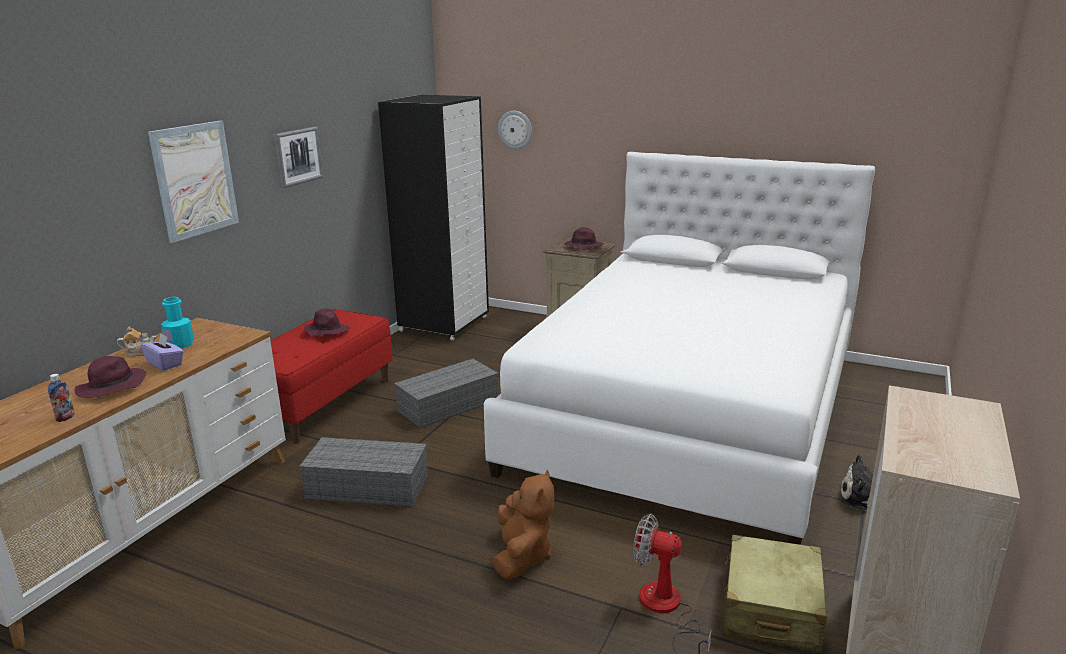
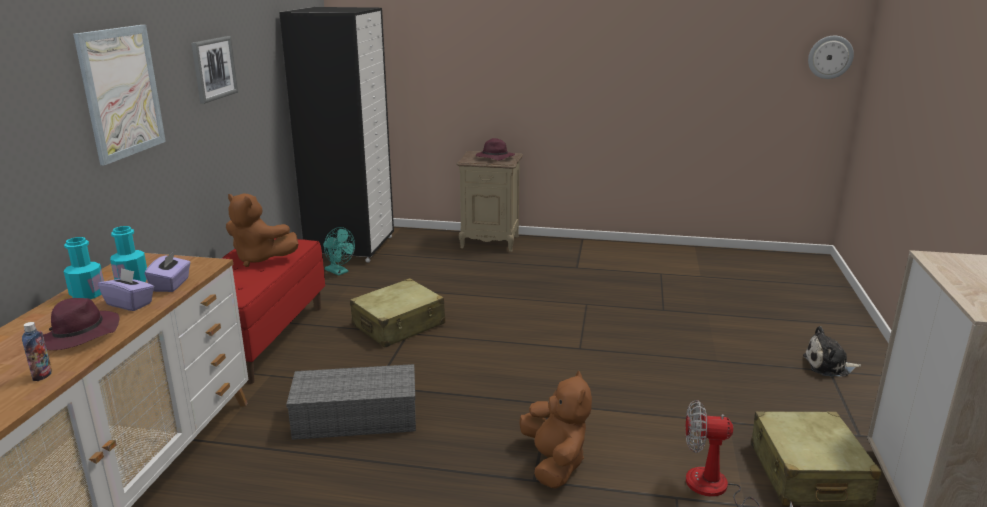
camera: 15 degrees left, 0 degrees up
(140, 352) = (88, 294): teapot -> turquoise bottle
(207, 350) = (171, 285): none -> purple tissue box
(326, 331) = (260, 259): purple hat -> brown plush toy
(422, 347) = (339, 272): none -> turquoise fan
(449, 404) = (399, 325): grey storage box -> beige suitcase
(515, 129) = (414, 43): wall clock -> wall clock (830, 57)
(690, 412) = (636, 307): white bed -> none

